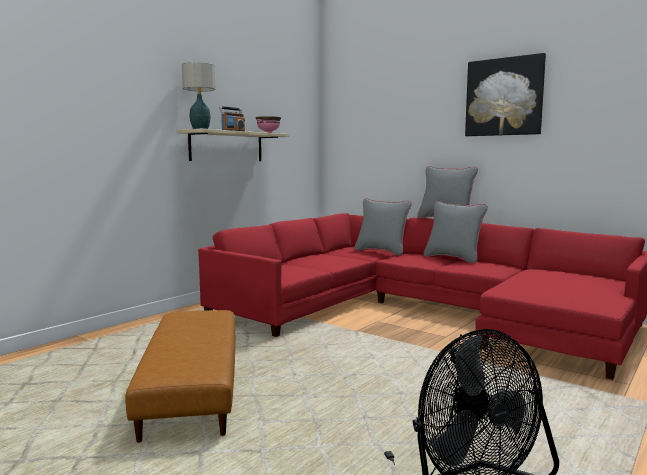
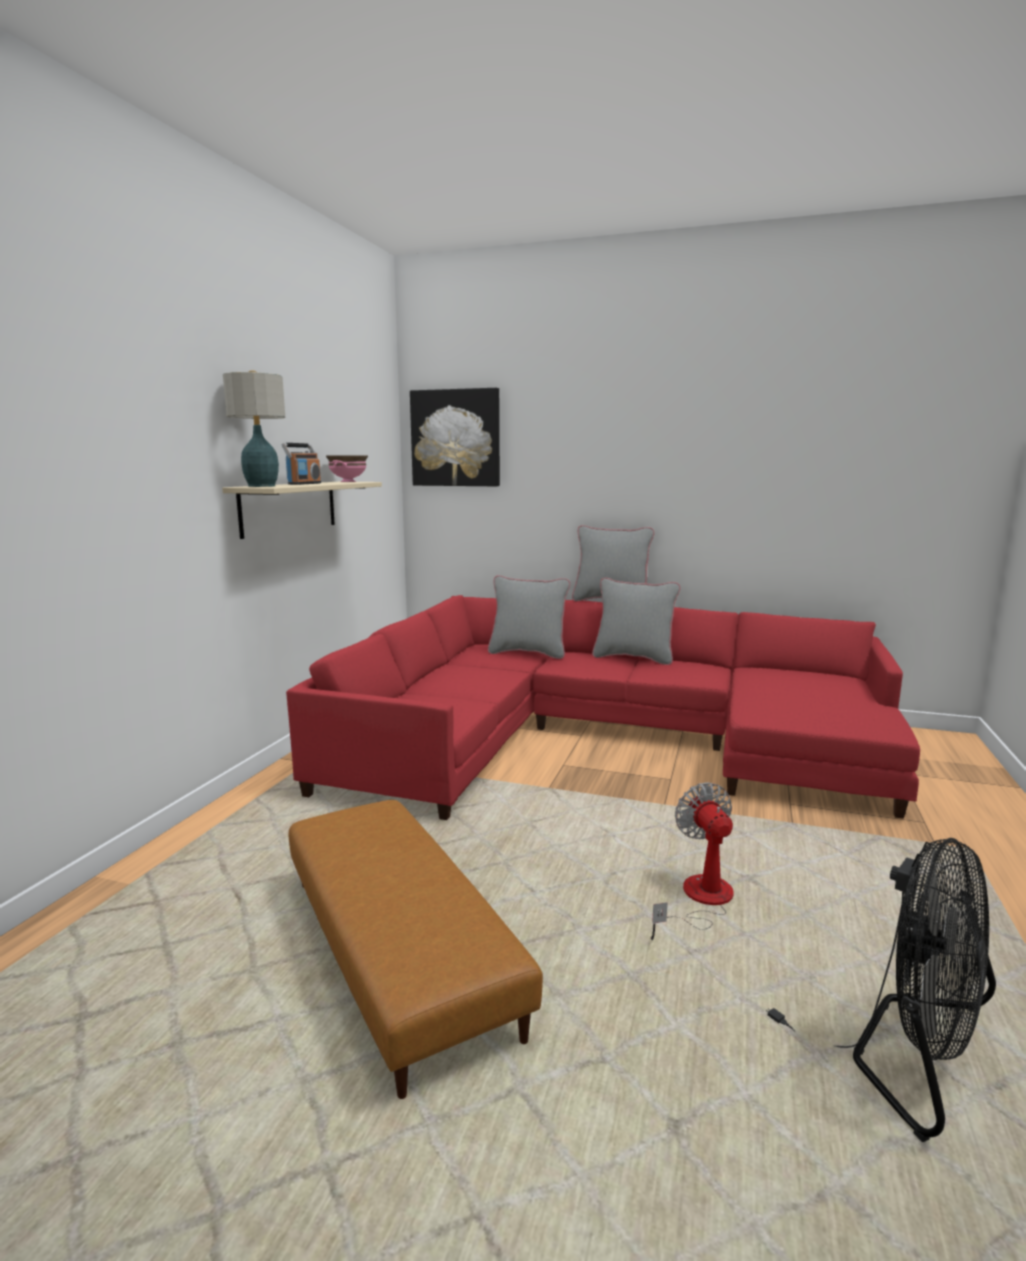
camera: 20 degrees left, 5 degrees up
(398, 396) = (699, 901): none -> fan
(504, 97) = (690, 432): picture -> picture (456, 438)

